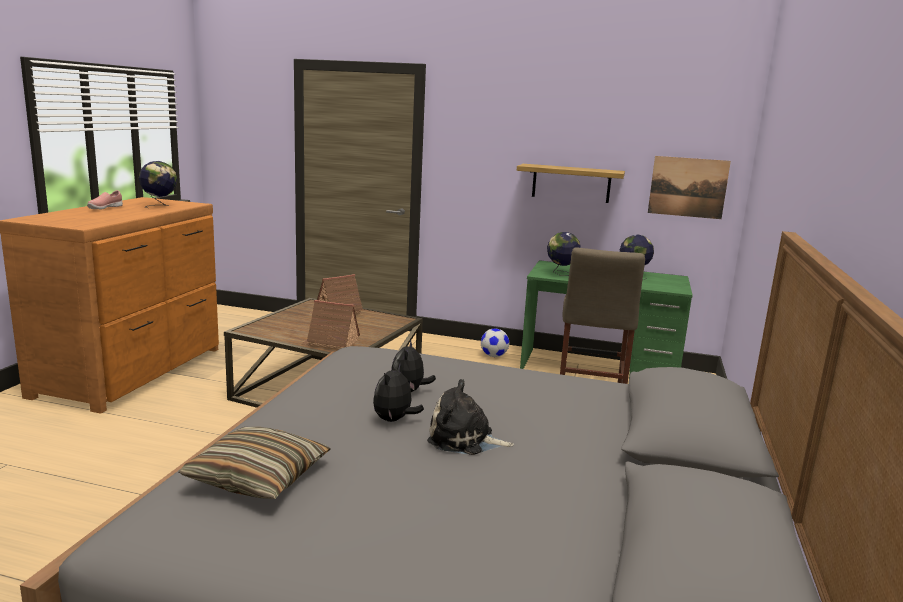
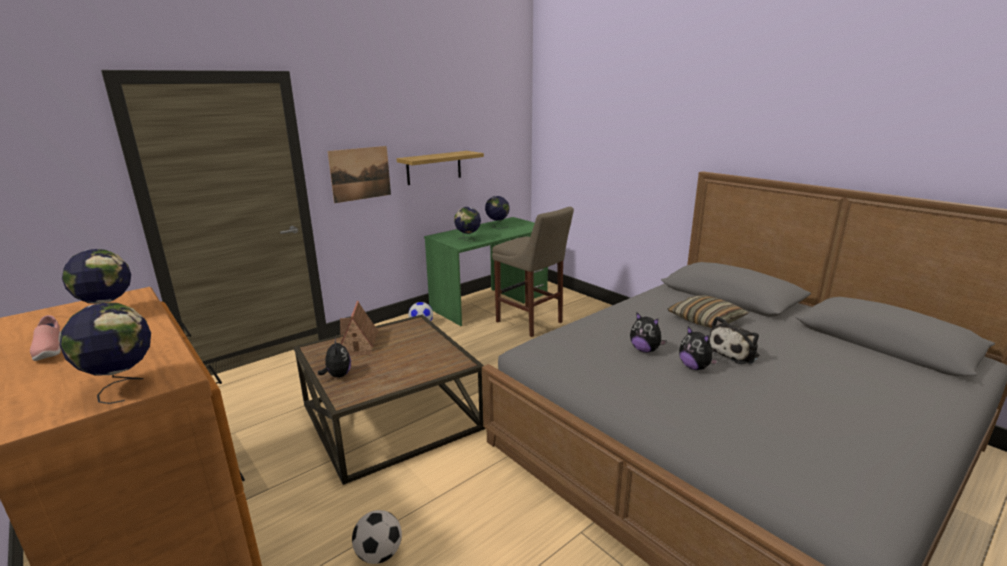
camera: 55 degrees left, 5 degrees up
(67, 222) = (122, 387): none -> globe
(161, 435) = (379, 554): none -> football
(258, 477) = (780, 441): pillow -> pillow (706, 320)
(280, 319) = (338, 375): none -> plush toy
(330, 342) = (434, 365): toy house -> none
(688, 187) = (503, 155): picture -> picture (360, 173)

